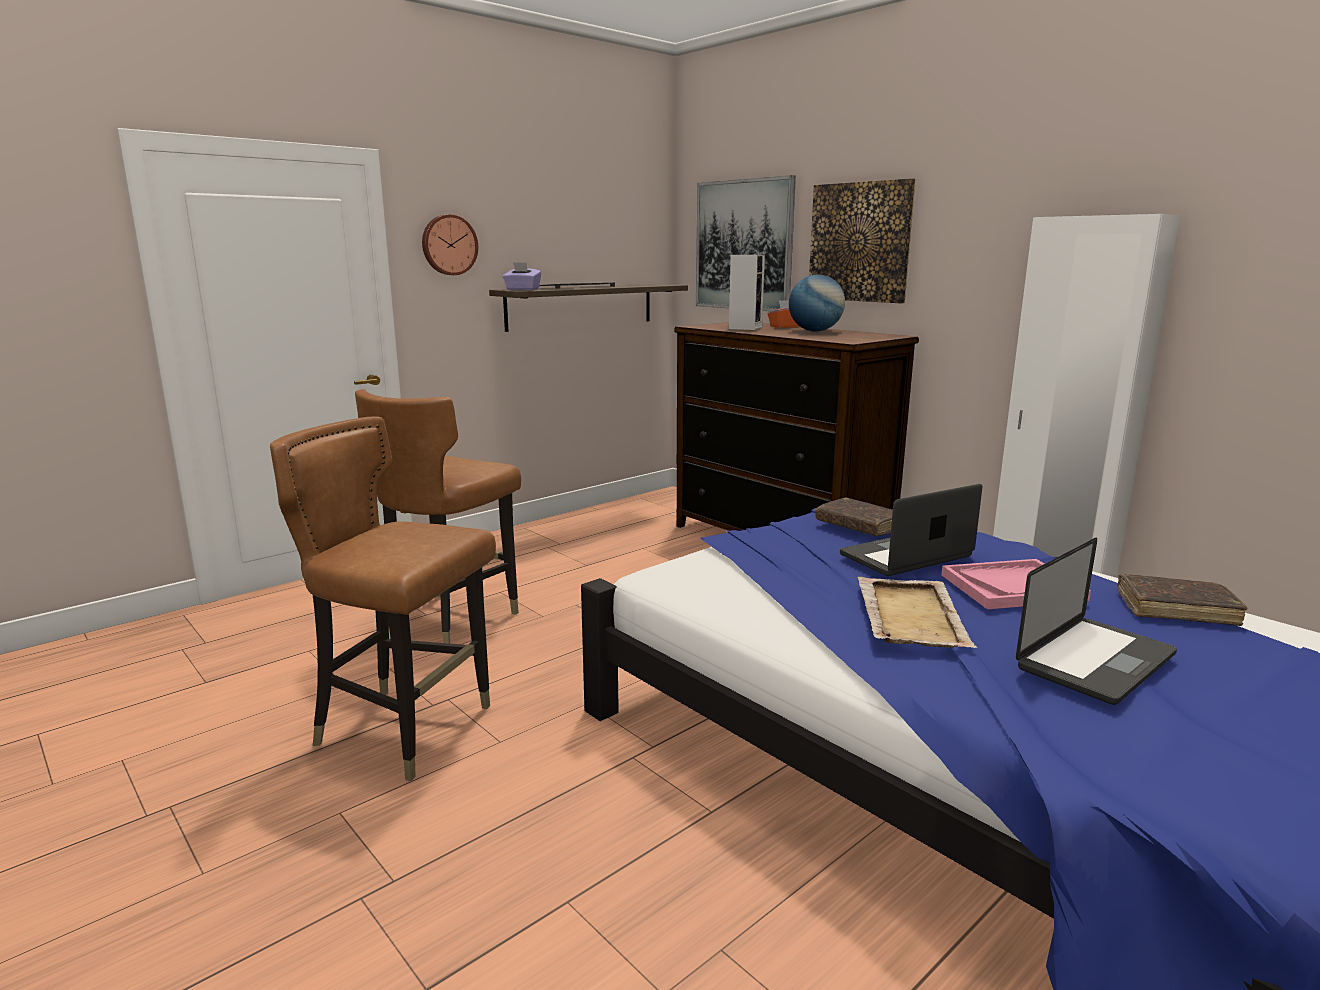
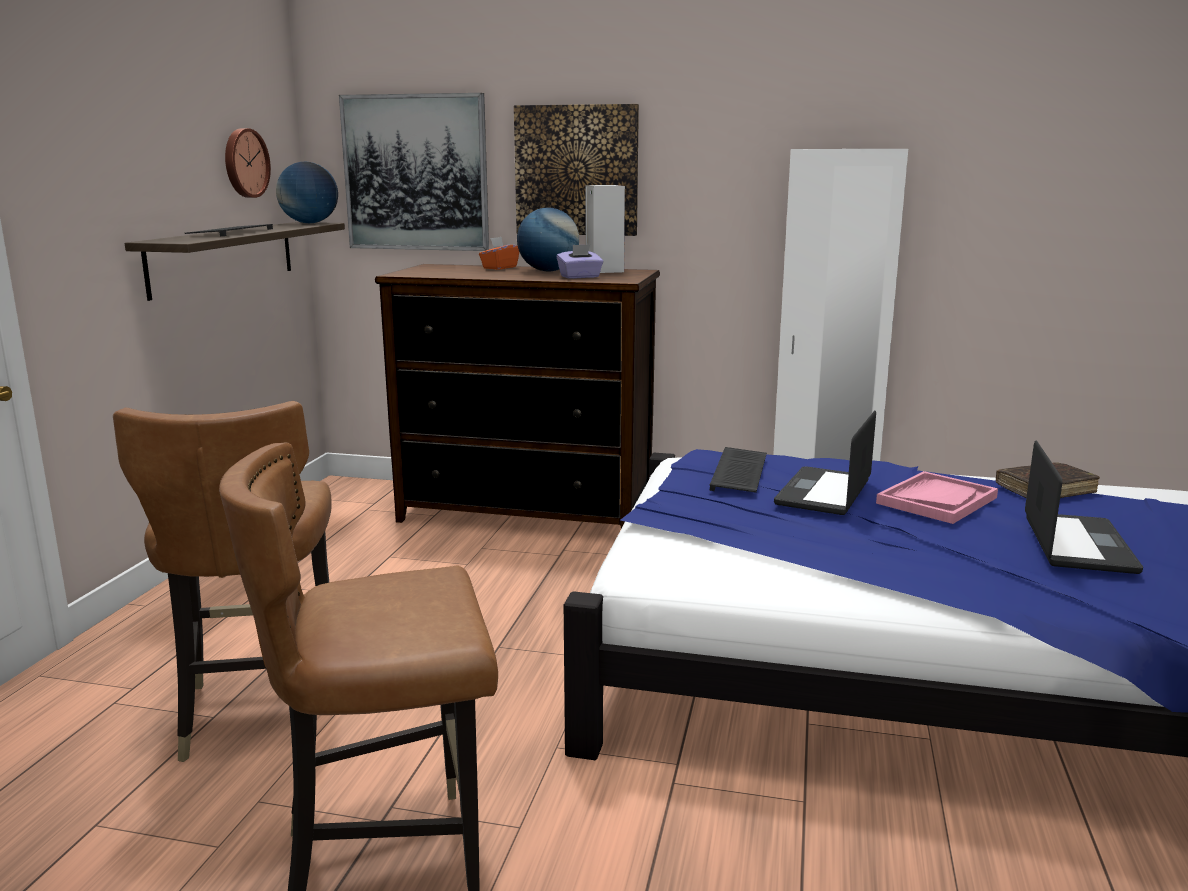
camera: 35 degrees left, 0 degrees up
(448, 245) = (71, 180): wall clock -> wall clock (244, 163)
(522, 289) = (180, 240): purple tissue box -> purple tissue box (580, 277)
(661, 284) = (309, 223): none -> globe
(745, 328) = (463, 272): speaker -> speaker (603, 270)
(859, 526) = (740, 473): brown book -> keyboard
(910, 615) = (918, 544): beige tray -> none

